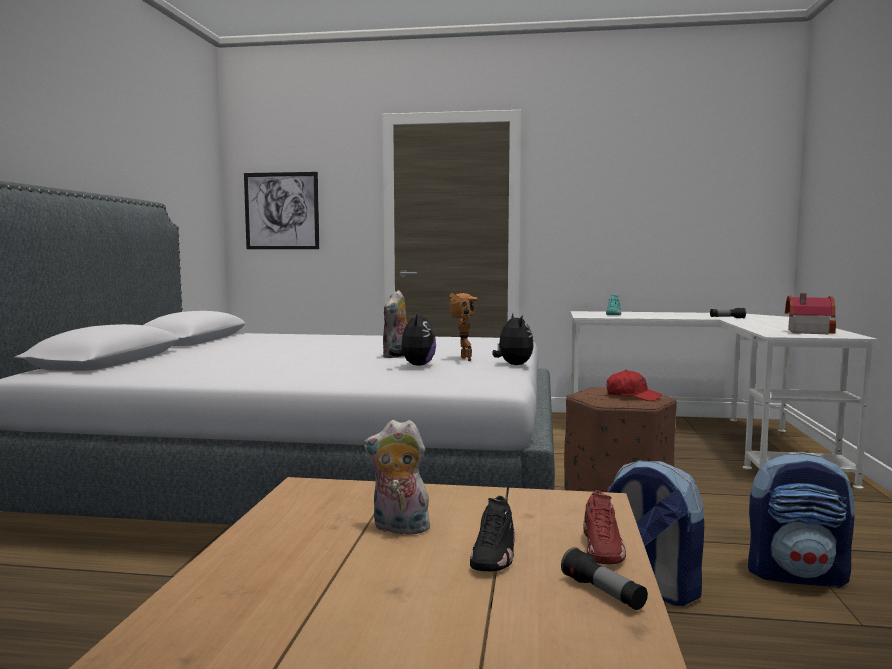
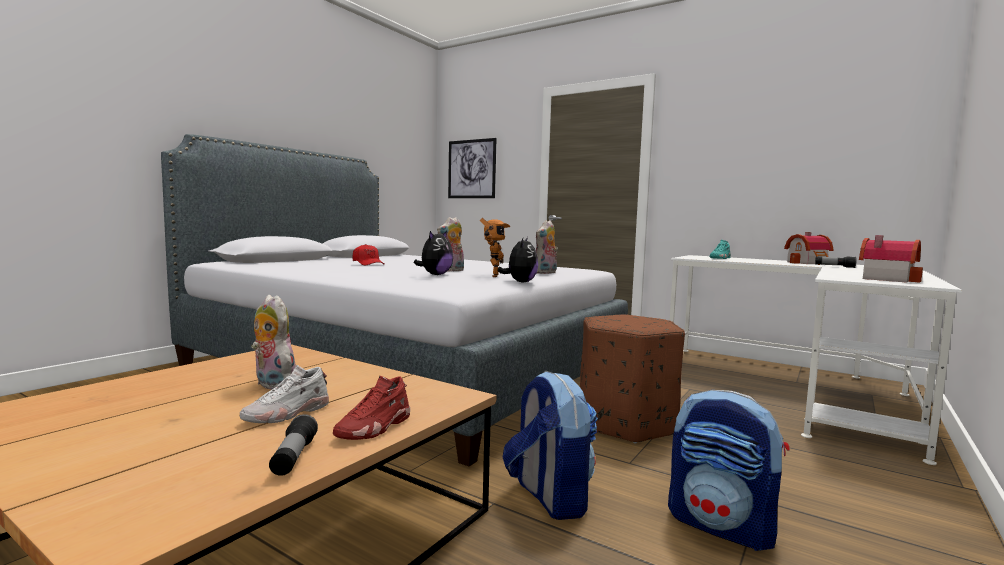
camera: 25 degrees right, 0 degrees up
(493, 348) = (546, 273): none -> plush toy
(494, 555) = (287, 414): black shoe -> white shoe
(632, 396) = (639, 323): red cap -> red cap (368, 263)
(696, 315) = (809, 263): none -> toy house

